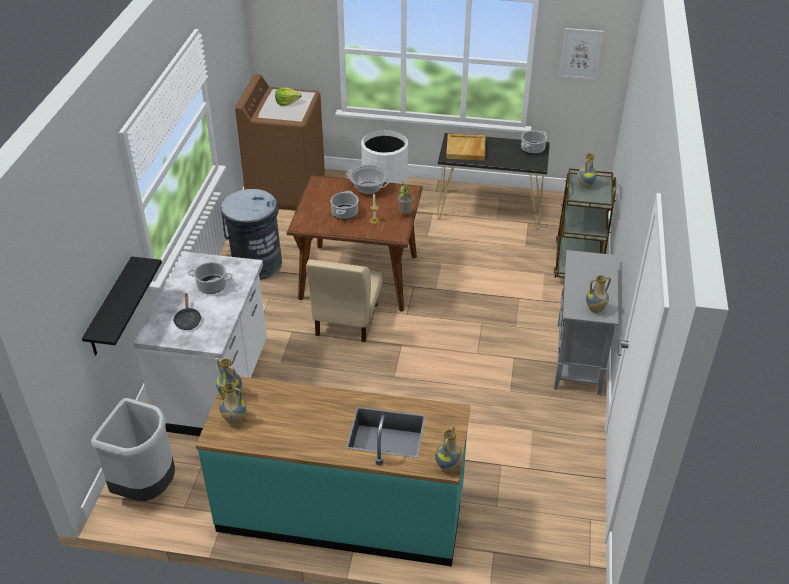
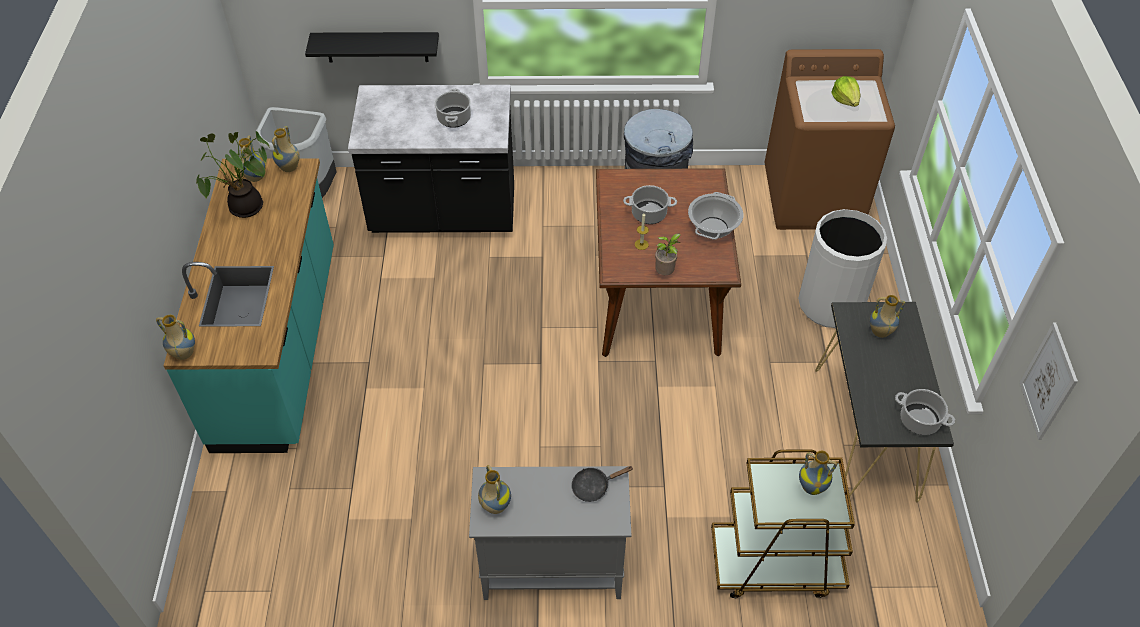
camera: 80 degrees right, 10 degrees up
(188, 320) = (396, 113): black frying pan -> black frying pan (594, 486)
(216, 387) = (443, 213): white counter -> black counter
(277, 426) = (245, 209): none -> potted plant
(346, 320) = (573, 302): beige chair -> none
(466, 149) = (880, 332): beige tray -> vase

